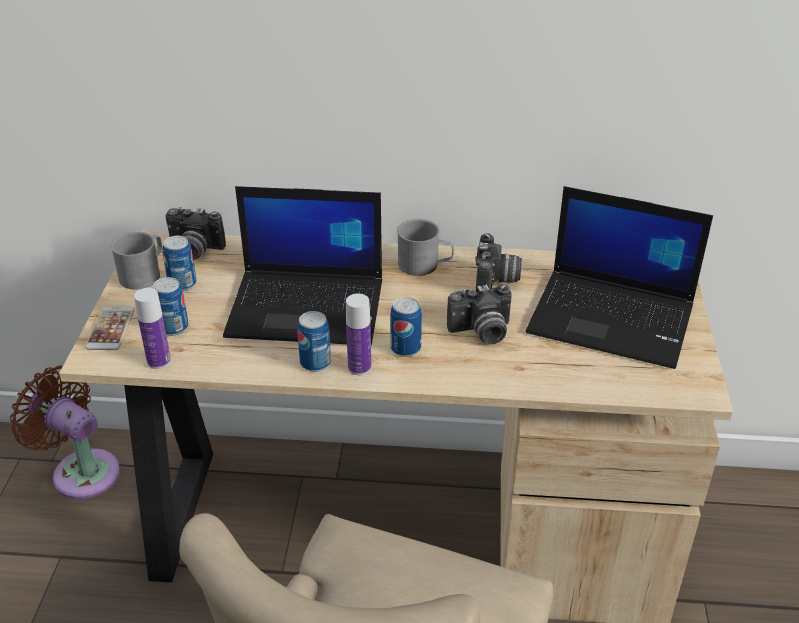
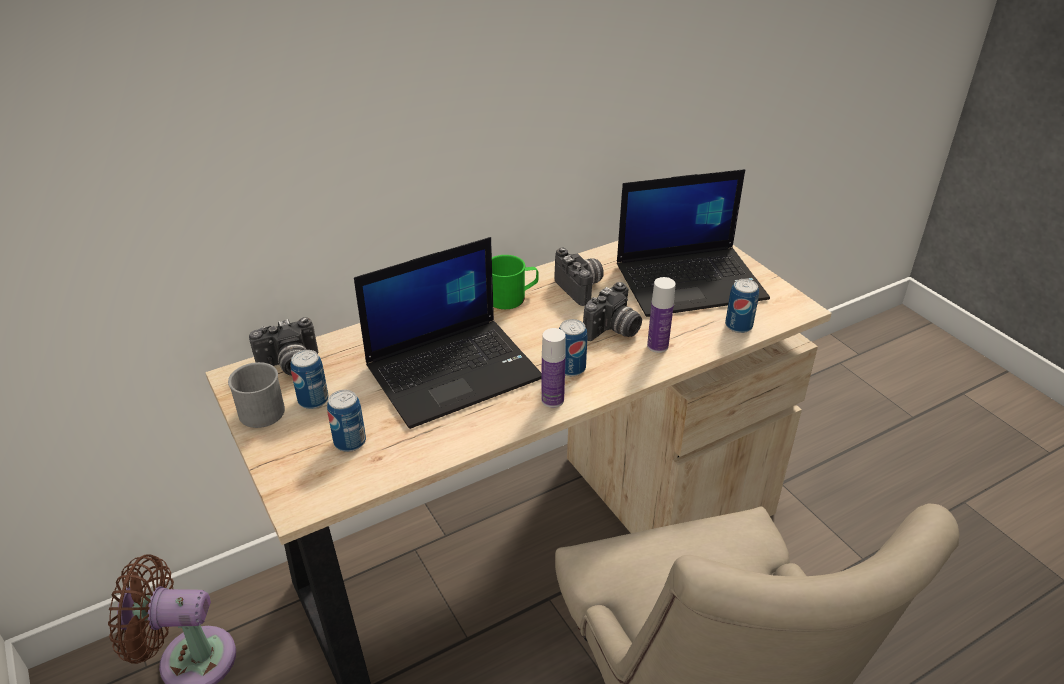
camera: 35 degrees left, 0 degrees up
(110, 329) = (287, 471): phone -> none
(159, 361) = (370, 477): bottle -> bottle (657, 346)
(315, 363) = (512, 413): can -> can (738, 326)
(424, 265) = (512, 297): grey mug -> green mug

